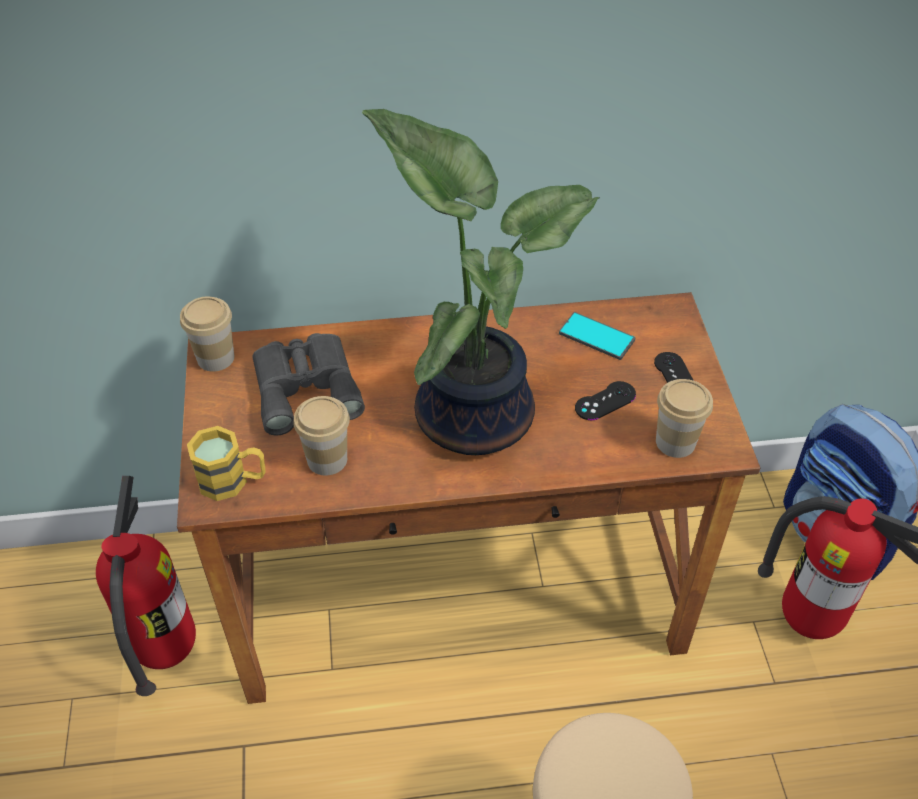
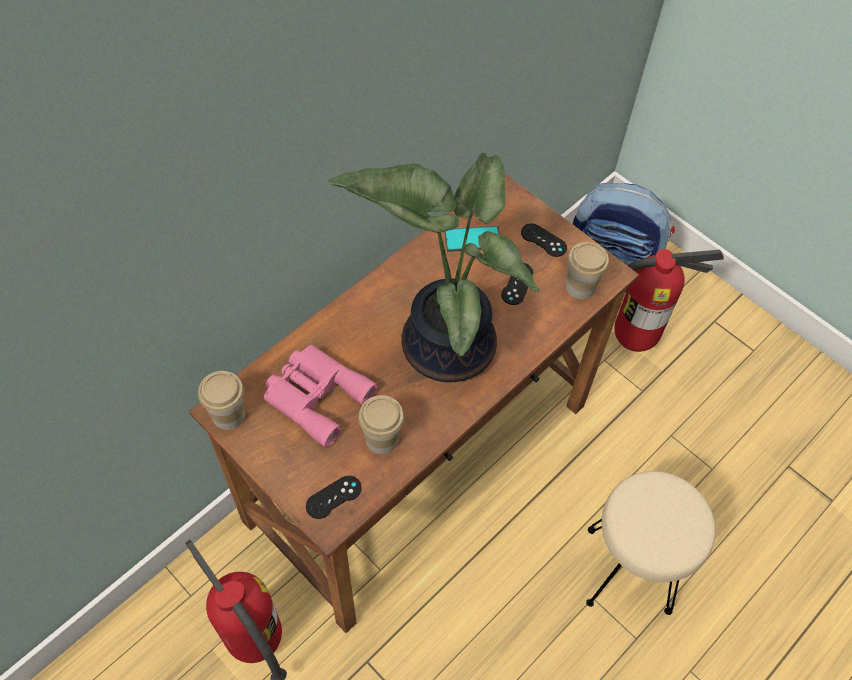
camera: 40 degrees left, 10 degrees up
(233, 481) = (333, 497): yellow mug -> black game controller
(306, 386) = (315, 395): grey binoculars -> pink binoculars

